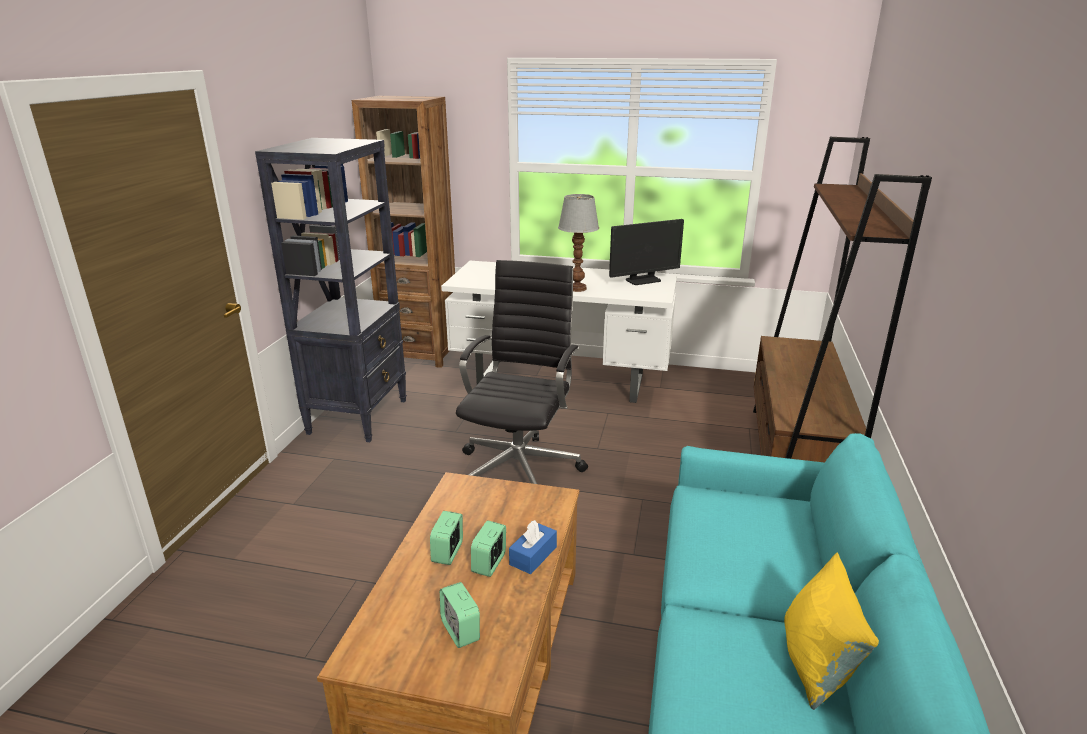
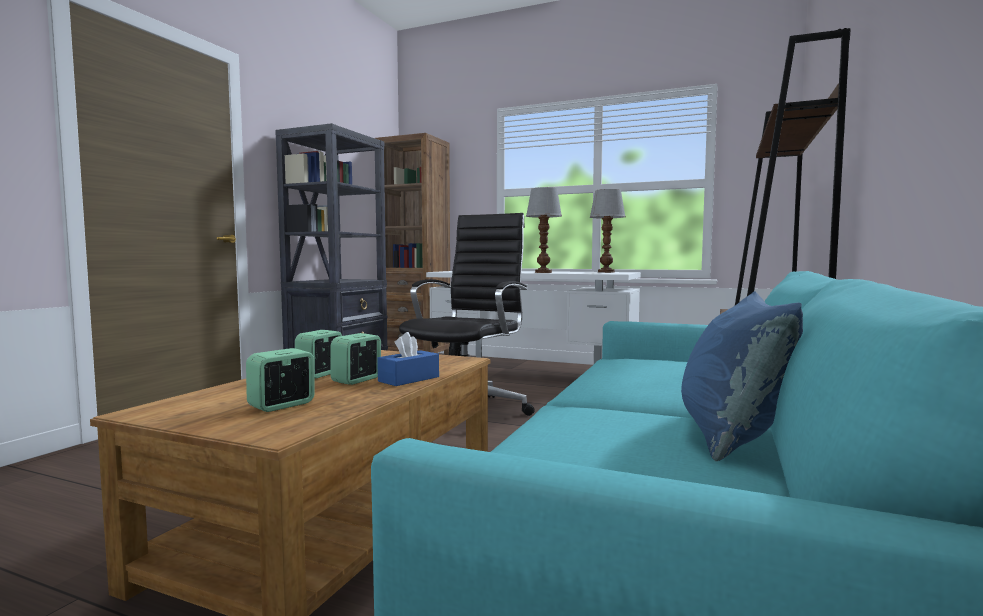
camera: 10 degrees right, 20 degrees down
(460, 631) = (282, 405): alarm clock -> alarm clock turned 60 degrees clockwise
(643, 280) = (606, 272): monitor -> table lamp
(816, 664) = (733, 436): yellow pillow -> blue pillow

